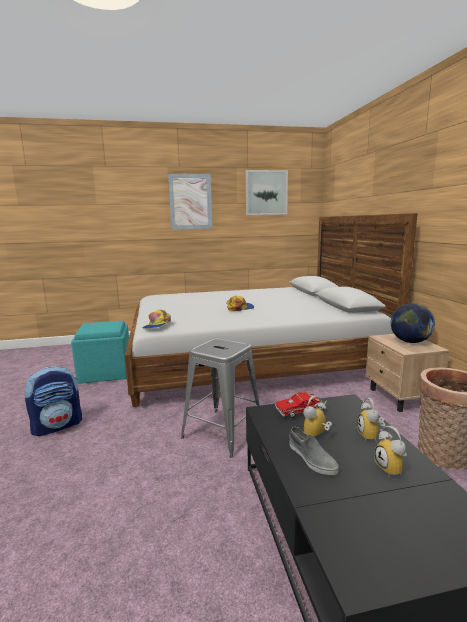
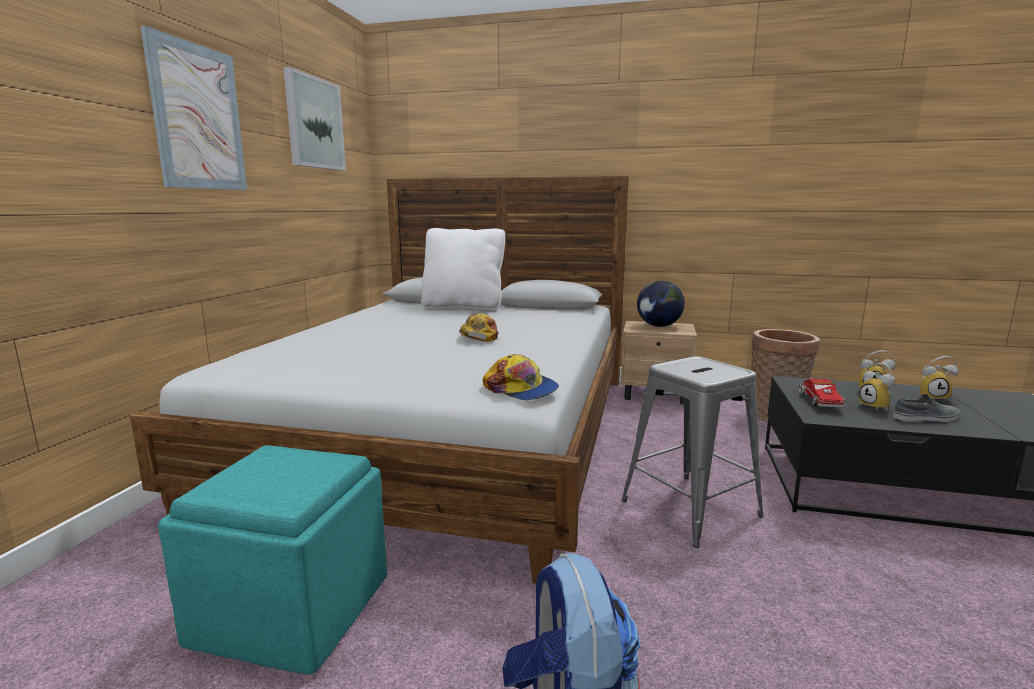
camera: 65 degrees left, 0 degrees up
(304, 296) = (463, 307): none -> white pillow

